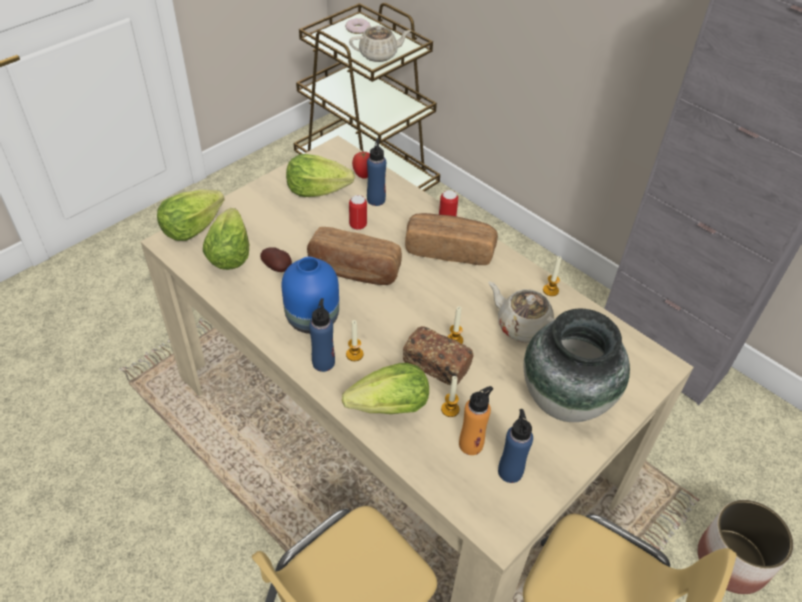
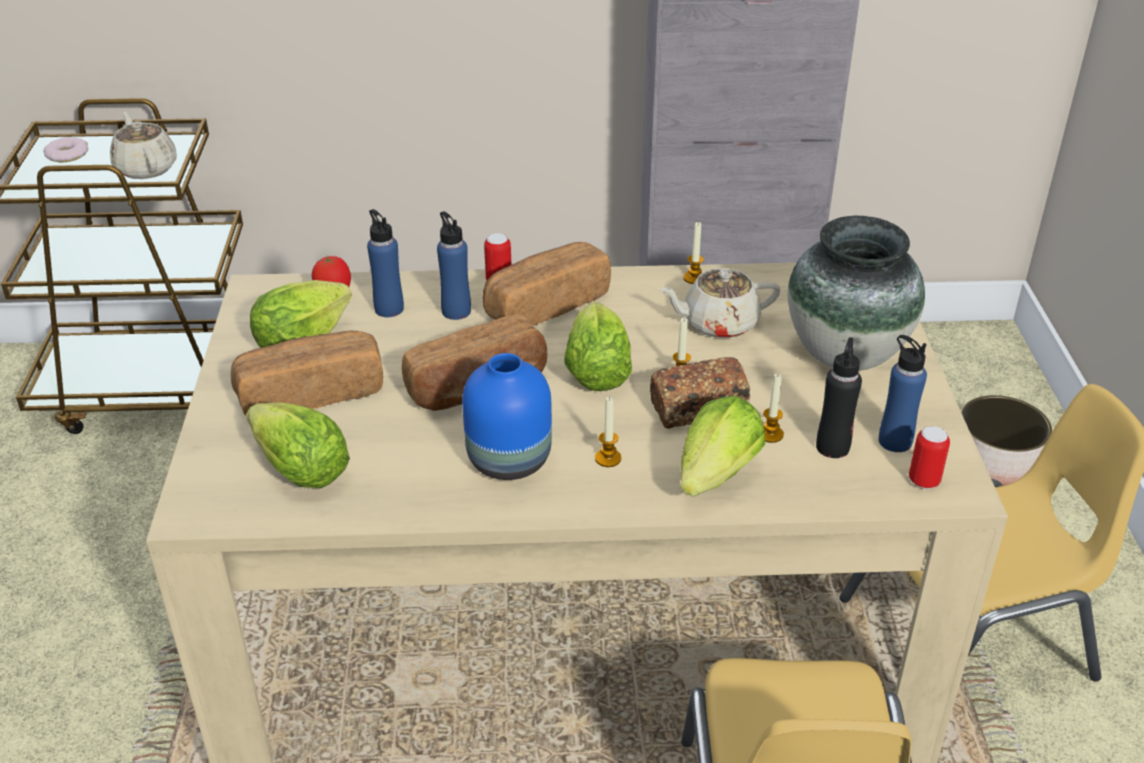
camera: 45 degrees left, 10 degrees down
(191, 228) = (199, 479): lettuce -> lettuce (596, 372)
(278, 268) = (386, 442): potato -> none
(284, 220) = (311, 394): none -> bread
(323, 362) = (589, 489): blue bottle -> blue bottle (456, 311)
(358, 225) = (410, 344): can -> can (924, 481)
(379, 55) = (146, 168): beige teapot -> beige teapot turned 60 degrees counterclockwise
(471, 444) = (832, 447): orange bottle -> black bottle

